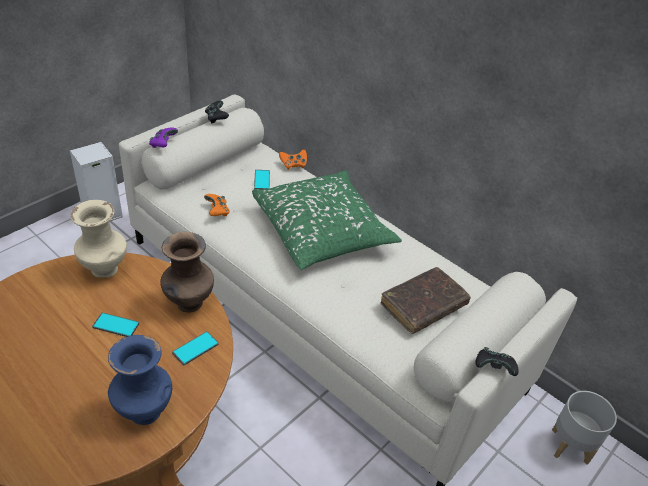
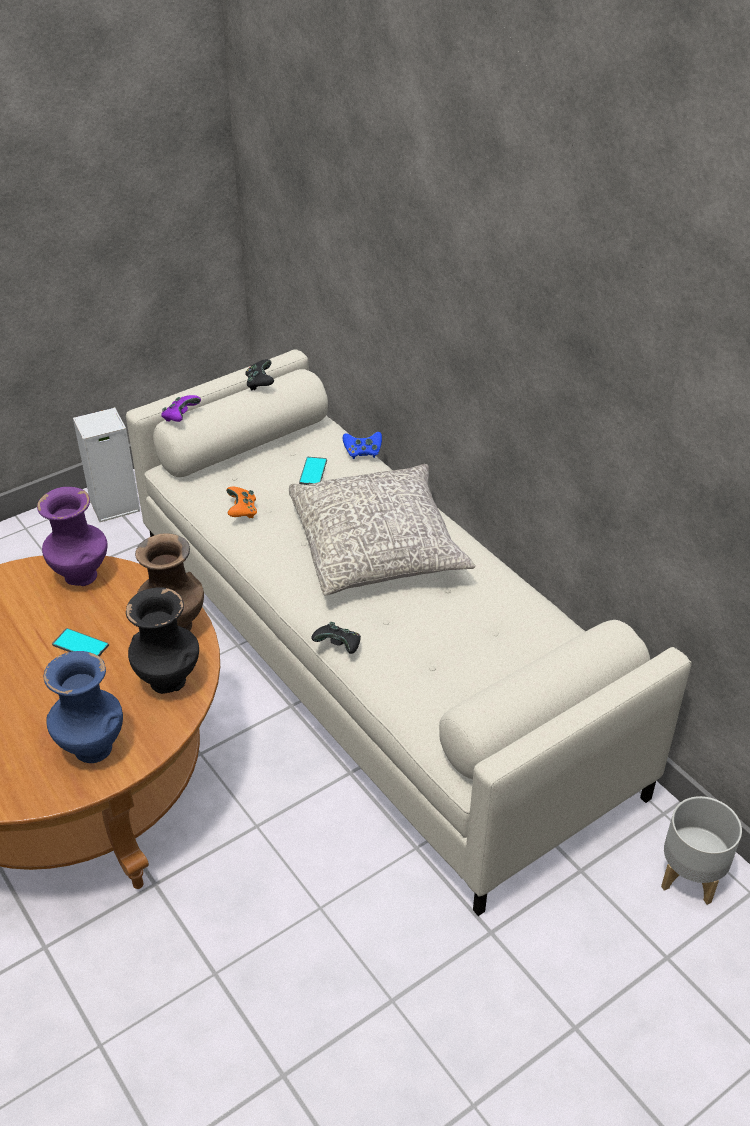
camera: 15 degrees right, 0 degrees up
(105, 270) = (82, 577): beige vase -> purple vase
(195, 348) = (169, 682): phone -> black vase
(293, 165) = (362, 452): orange game controller -> blue game controller
(322, 231) = (377, 547): green pillow -> grey pillow
(423, 306) = (485, 657): brown book -> none
(494, 368) = (532, 739): black game controller -> black game controller (339, 646)

